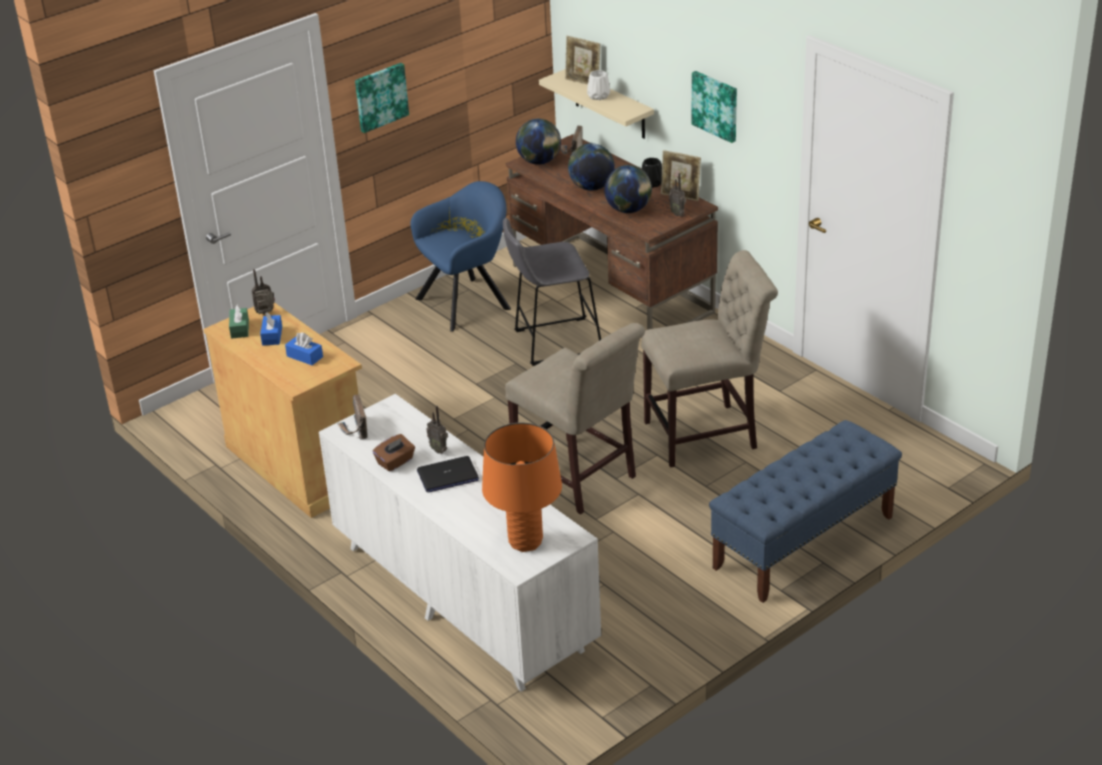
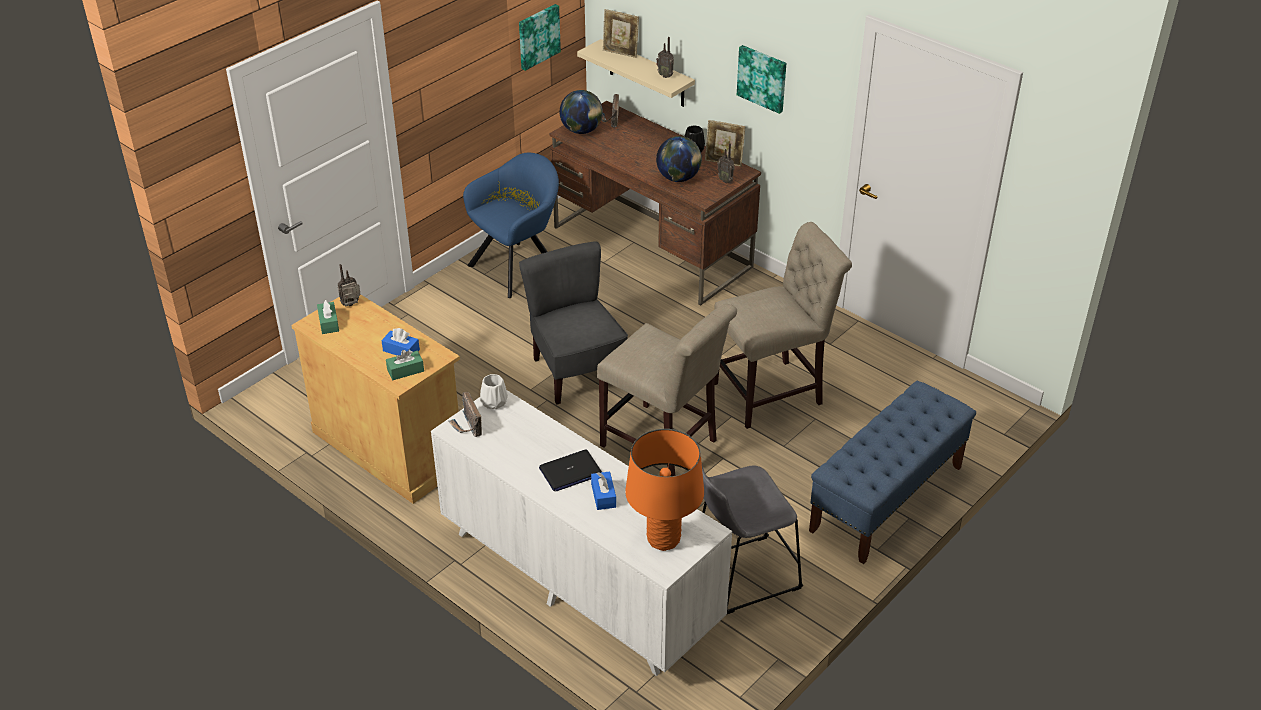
camera: 10 degrees left, 5 degrees up
(272, 336) = (363, 329): blue tissue box -> blue tissue box (603, 496)
(304, 375) = (405, 370): none -> green tissue box
(380, 96) = (436, 77): picture -> picture (538, 36)
(395, 462) = (515, 460): brown tissue box -> none
(439, 450) = (555, 444): radio -> radio (665, 75)
(505, 405) = (577, 372): none -> grey chair
(553, 342) = (608, 305): grey stool -> grey stool (740, 576)
(592, 187) = (638, 156): globe -> none
(598, 96) = (639, 67): white vase -> white vase (494, 403)

